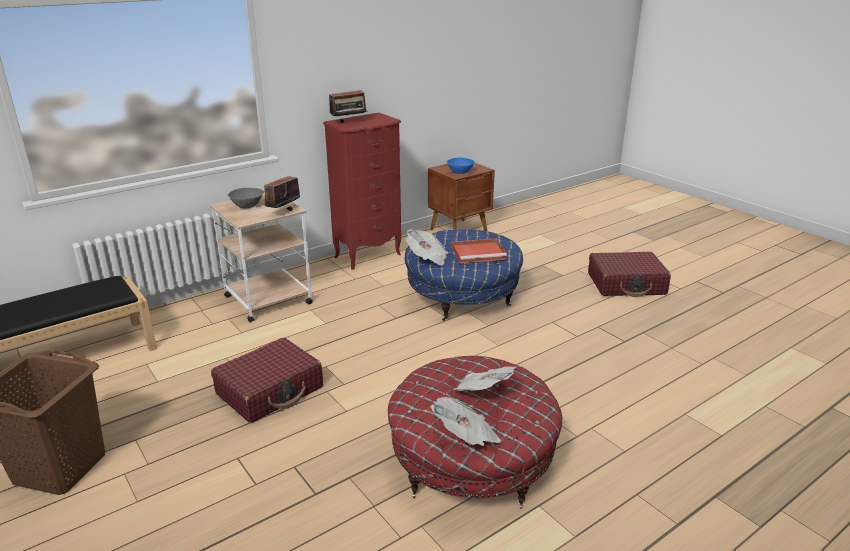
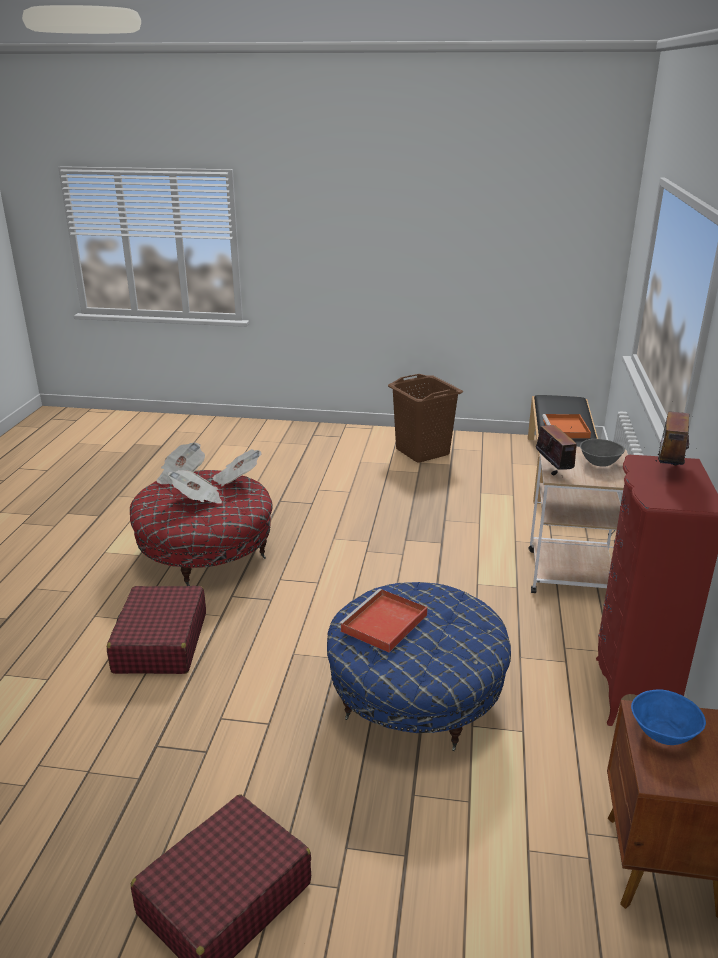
camera: 135 degrees right, 0 degrees up
(72, 298) = (566, 429): none -> orange tray
(270, 391) = (404, 523): red suitcase -> red suitcase (160, 643)
(427, 257) = (424, 587): newspaper -> newspaper (237, 479)

